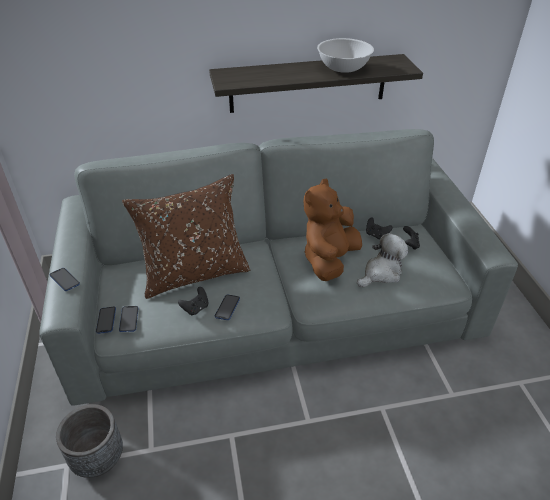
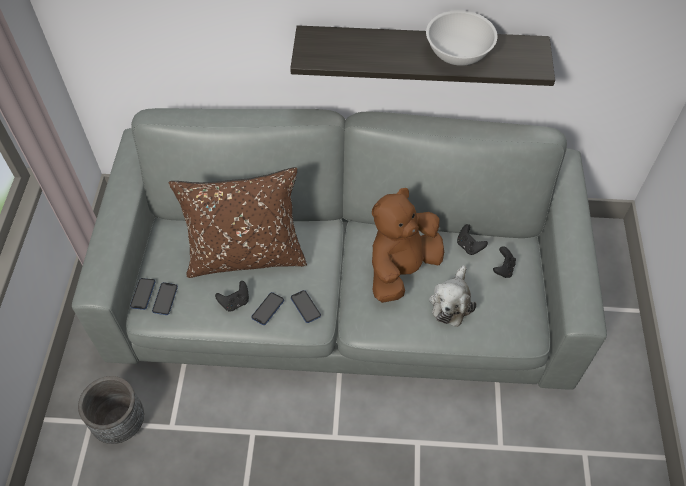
camera: 15 degrees right, 15 degrees up
(64, 280) = (105, 246): phone -> phone (305, 307)
(381, 273) = (451, 302): plush toy -> plush toy turned 135 degrees clockwise

